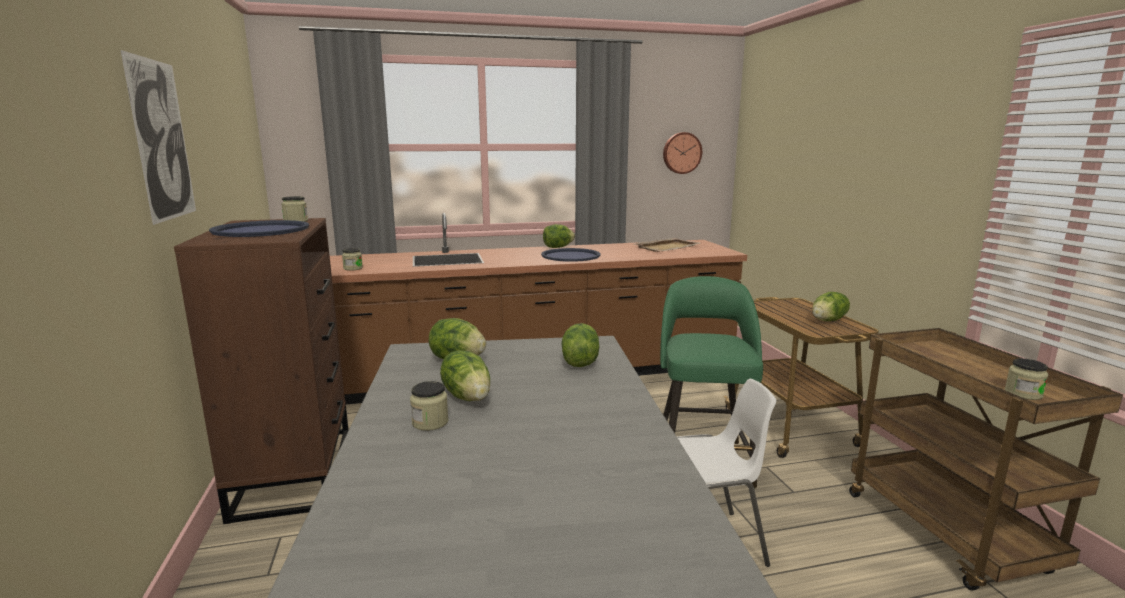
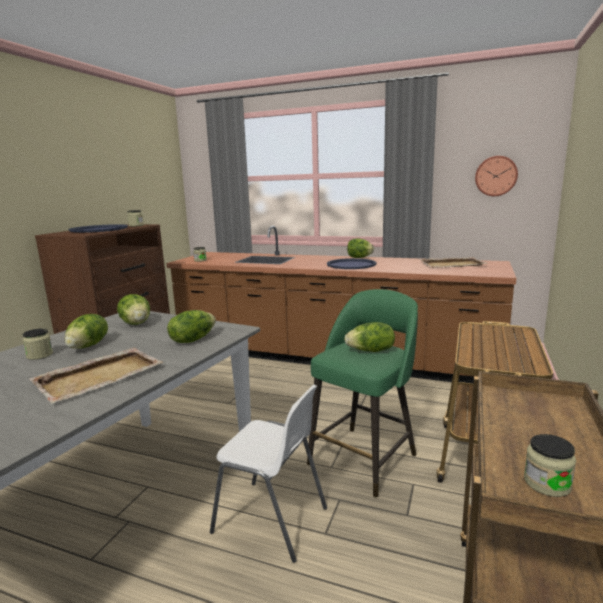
camera: 35 degrees right, 0 degrees up
(162, 140) = (45, 175): picture -> none
(583, 420) = (100, 376): none -> beige tray
(828, 320) = (514, 354): lettuce -> lettuce (371, 351)

